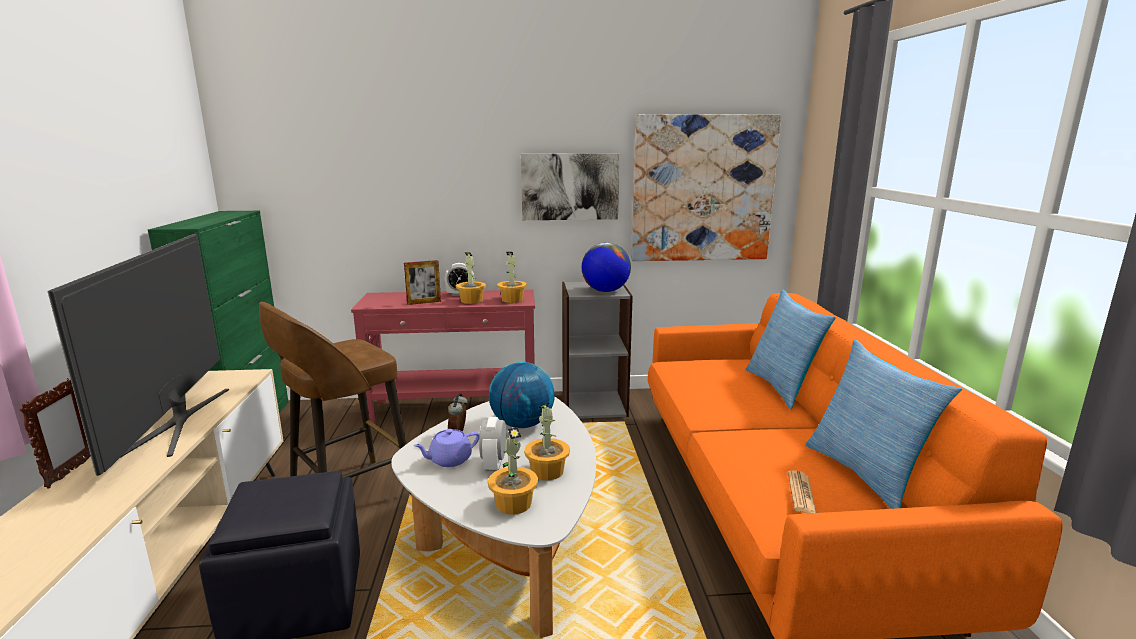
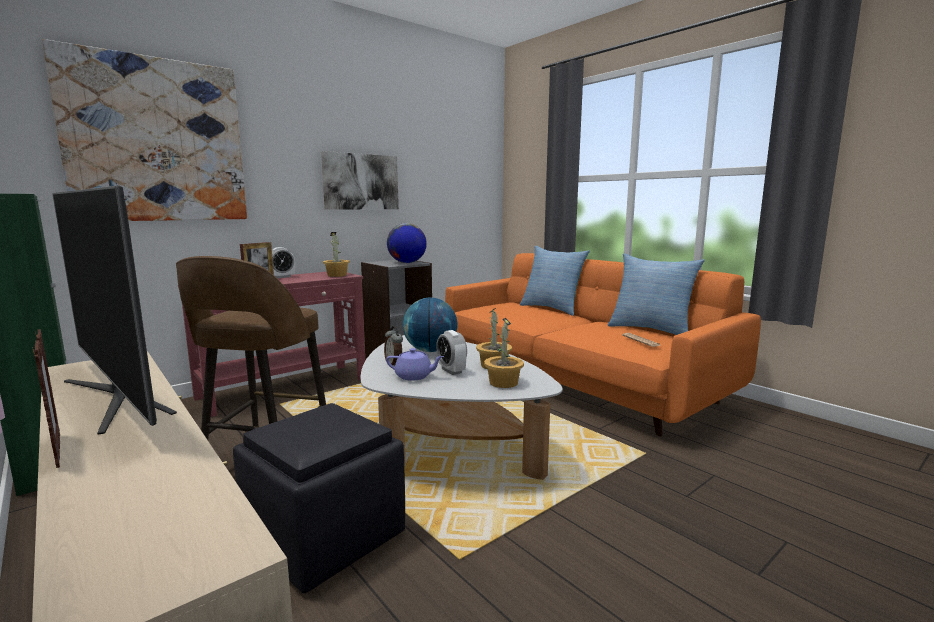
camera: 35 degrees left, 5 degrees down
(449, 460) = (414, 376): purple teapot -> purple teapot turned 105 degrees counterclockwise
(471, 301) = (302, 278): potted plant -> none
(702, 189) = (450, 187): picture -> picture (157, 141)

